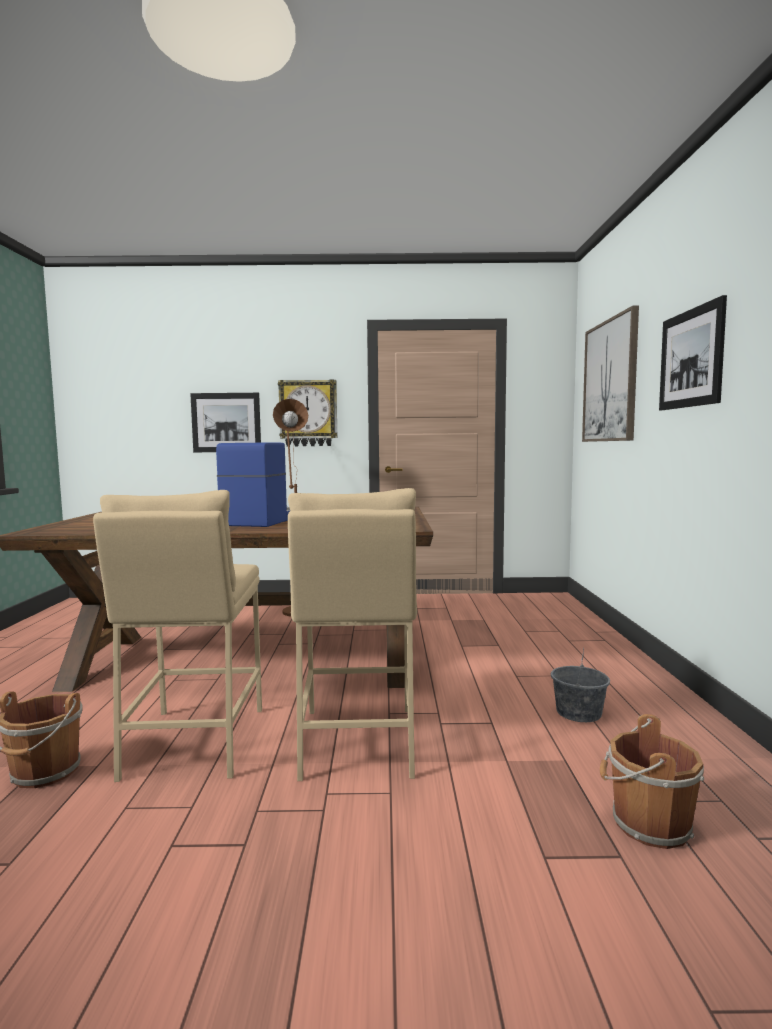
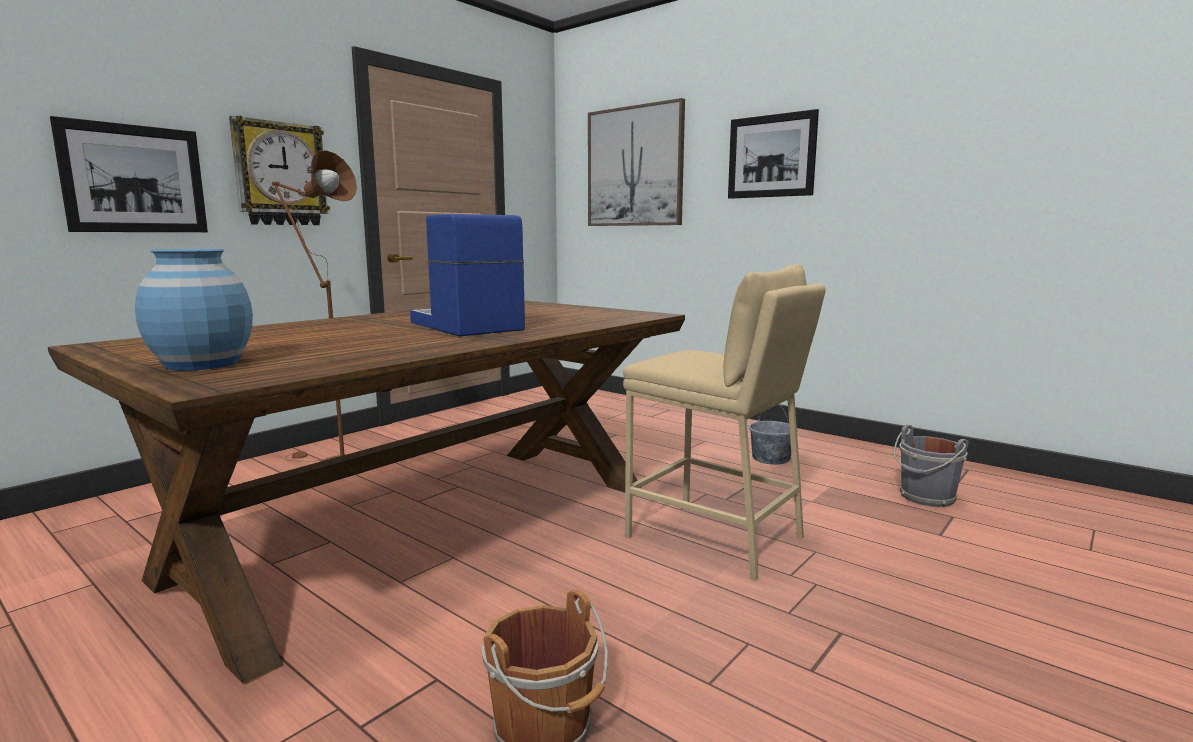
camera: 50 degrees left, 5 degrees up
(82, 523) = (202, 364): none -> blue vase
(194, 742) = (604, 610): beige stool -> none
(647, 824) = (926, 498): brown bucket -> grey bucket

